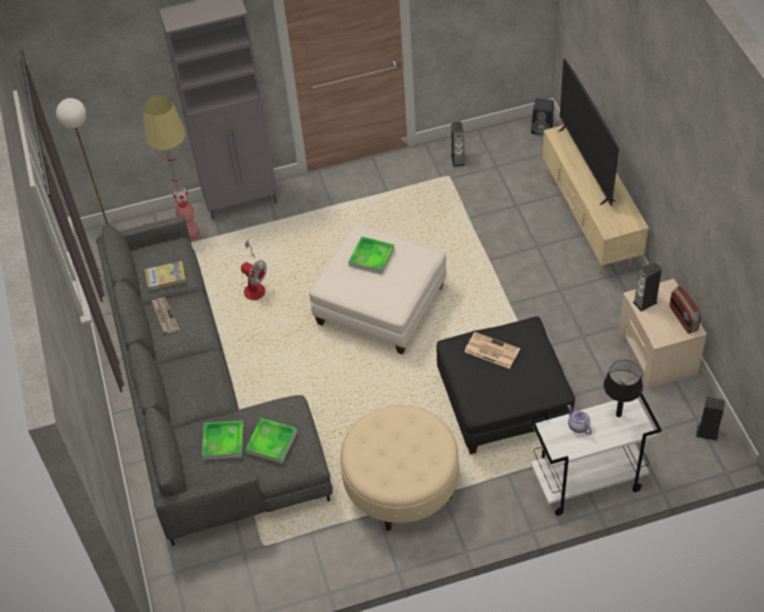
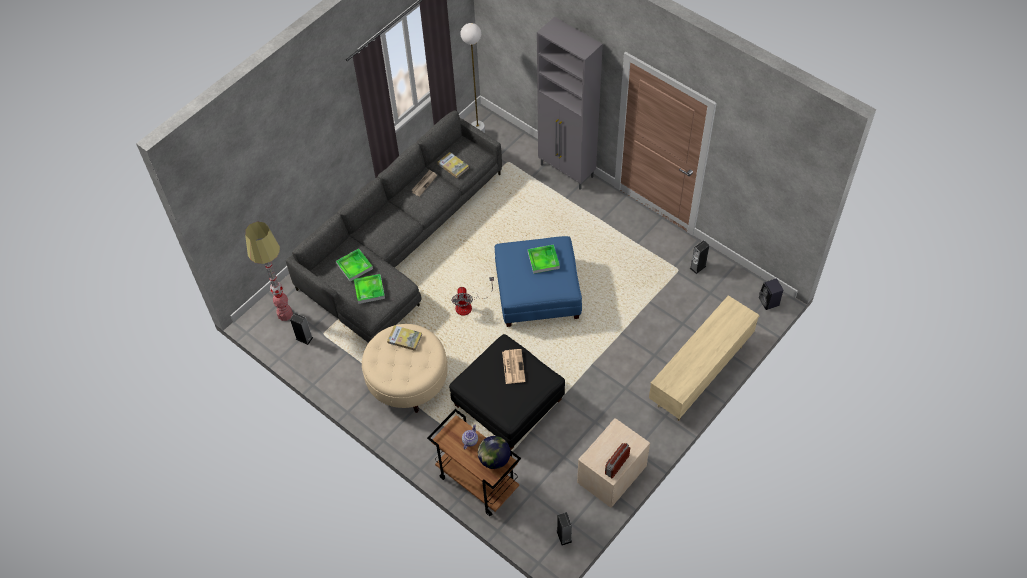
camera: 55 degrees right, 5 degrees up
(190, 234) = (521, 161): floor lamp -> floor lamp (285, 314)
(254, 285) = (504, 218): fan -> fan (468, 305)
(374, 436) = (404, 339): none -> book
(381, 305) = (538, 293): white ottoman -> blue ottoman
(586, 165) = (713, 337): television -> none
(587, 482) = (476, 482): white cart -> brown cart
(618, 415) = (494, 459): black table lamp -> globe
(645, 302) = (615, 435): speaker -> speaker (304, 338)

